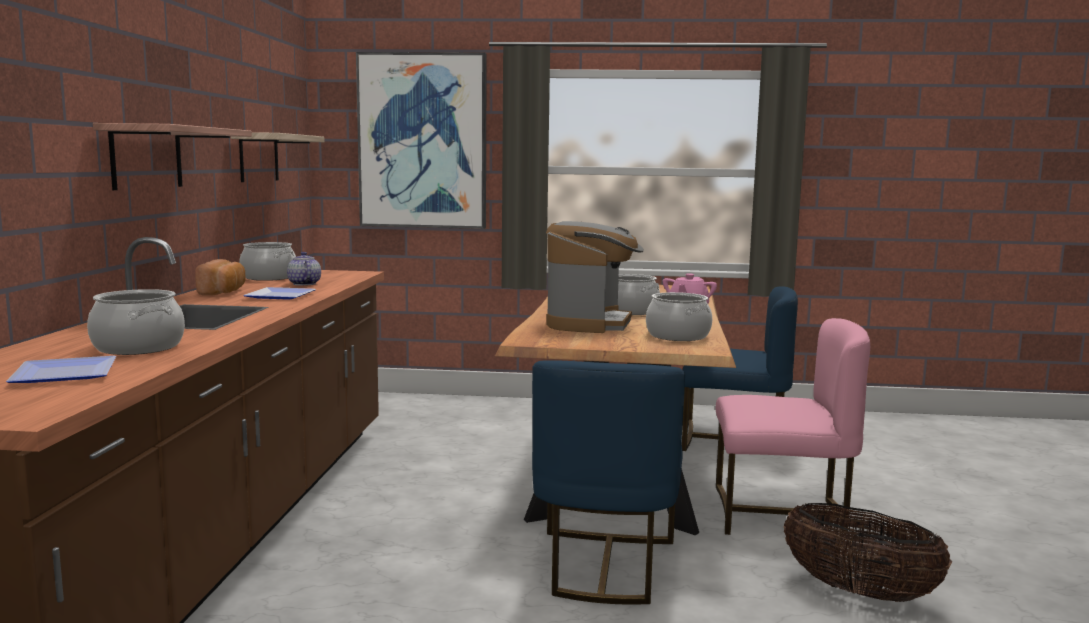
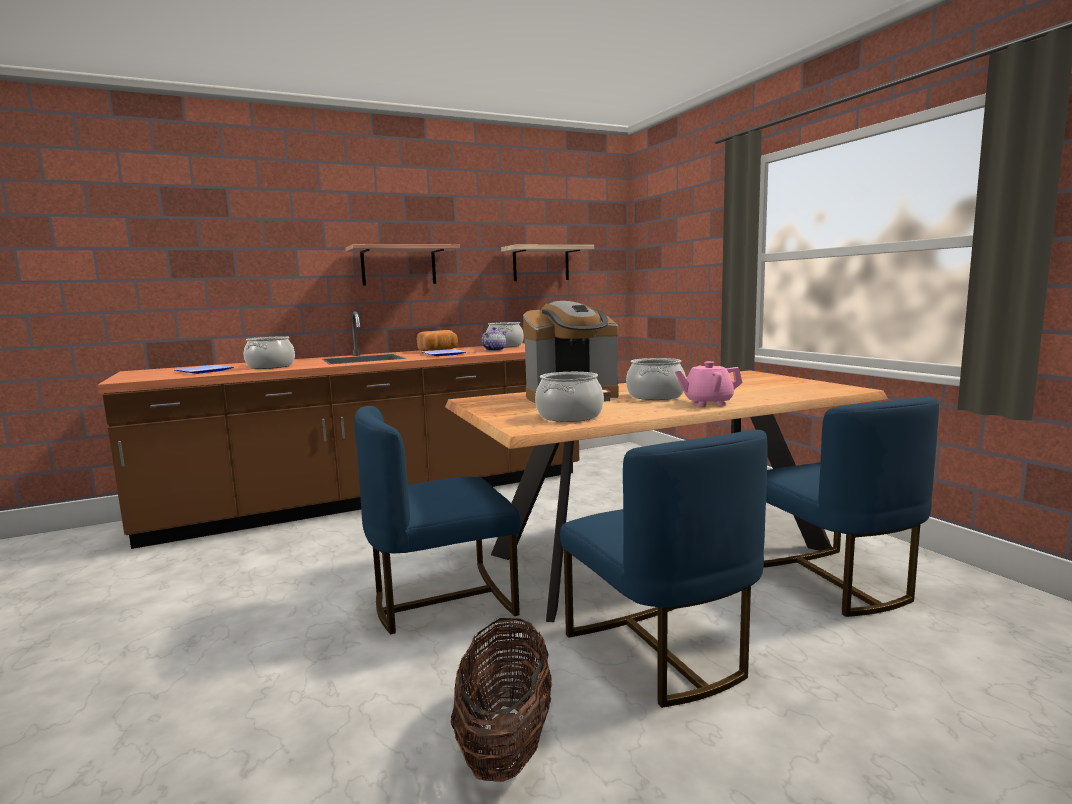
camera: 60 degrees right, 0 degrees up
(423, 141) = (685, 241): picture -> none
(779, 513) = (660, 653): pink chair -> blue chair

